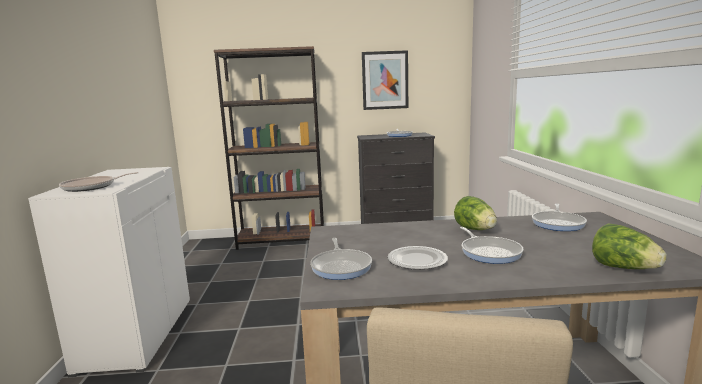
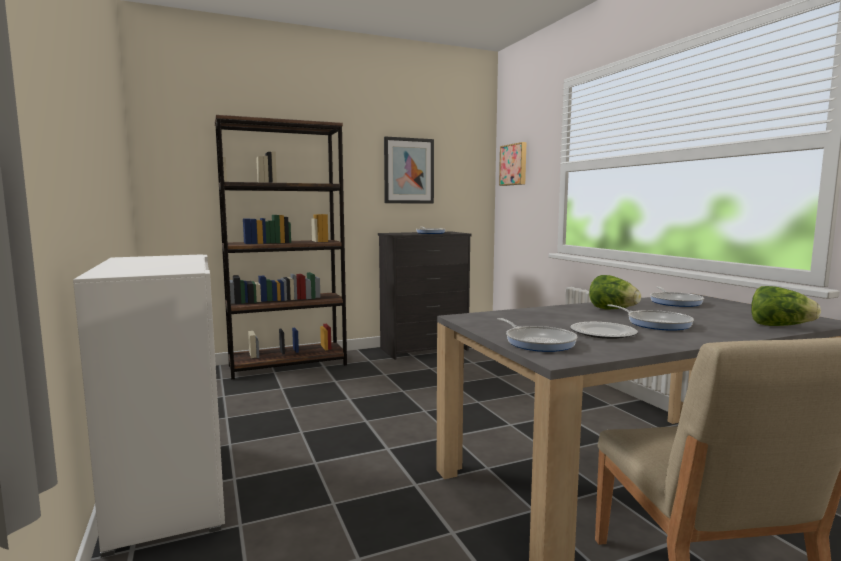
camera: 20 degrees left, 5 degrees down
(92, 187) = (149, 269): frying pan -> none
(482, 69) = (514, 164): none -> picture

